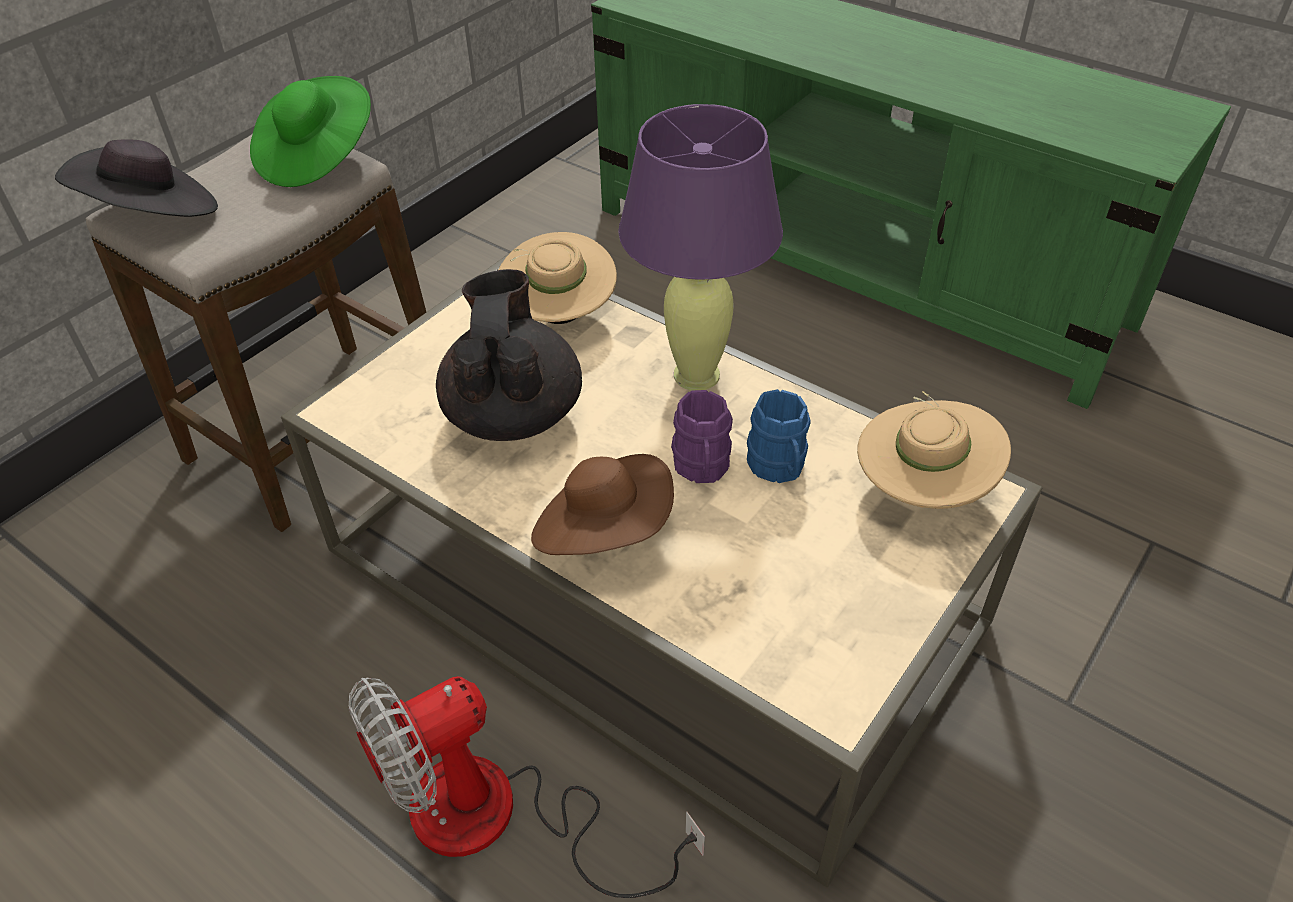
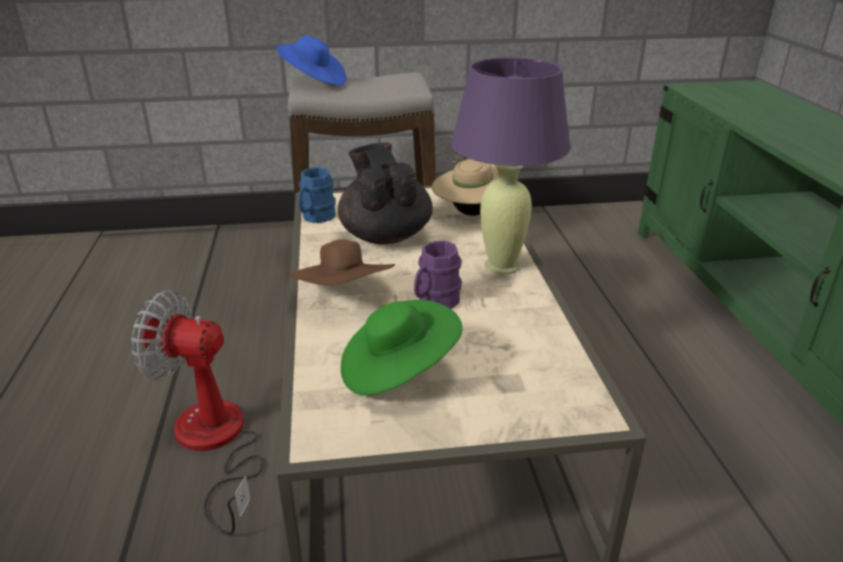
camera: 45 degrees right, 15 degrees down
(153, 216) = (313, 82): black hat -> blue hat
(317, 158) = (407, 85): green hat -> green hat (397, 370)
(513, 413) = (385, 235): black teapot -> black teapot turned 60 degrees counterclockwise
(778, 468) = (477, 325): blue mug -> blue mug (315, 217)
(922, 489) = (550, 384): beige hat -> none

